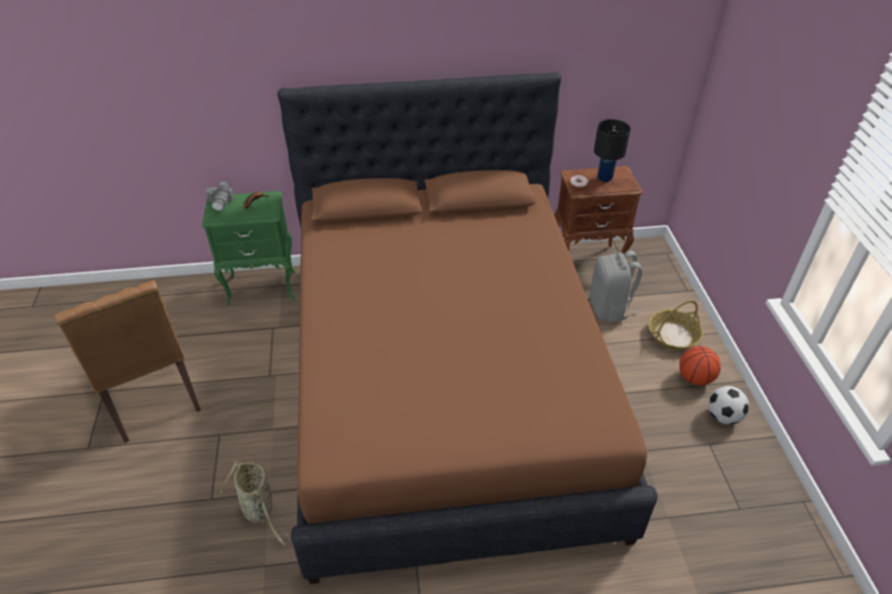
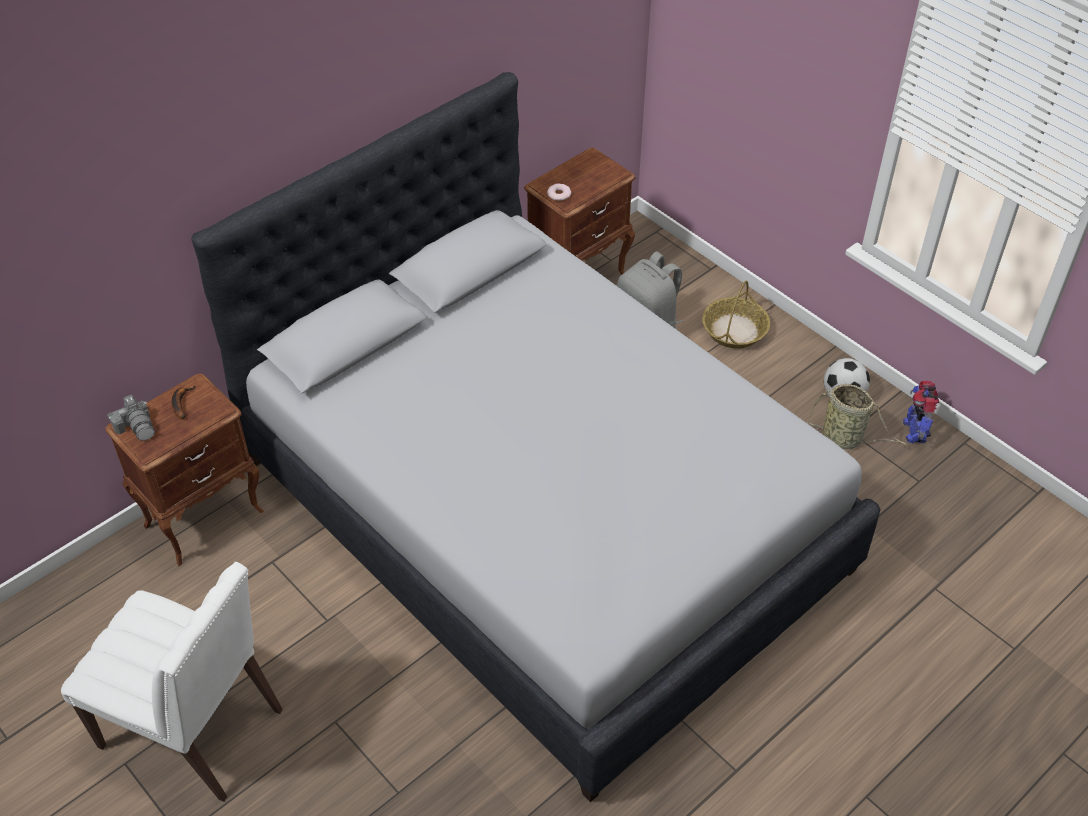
camera: 35 degrees left, 5 degrees up
(149, 392) = (190, 728): brown chair -> white chair
(260, 510) = (466, 769): basket -> basket (844, 439)
(262, 287) = (204, 518): green nightstand -> brown nightstand
(446, 382) = (543, 512): brown bed -> grey bed
(605, 178) = (582, 174): black table lamp -> none
(694, 378) = (789, 368): basketball -> none
(765, 471) = (915, 431): none -> toy robot

